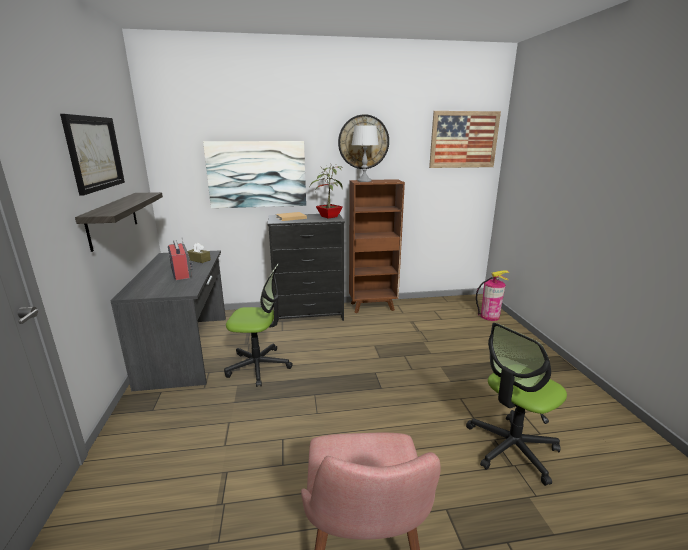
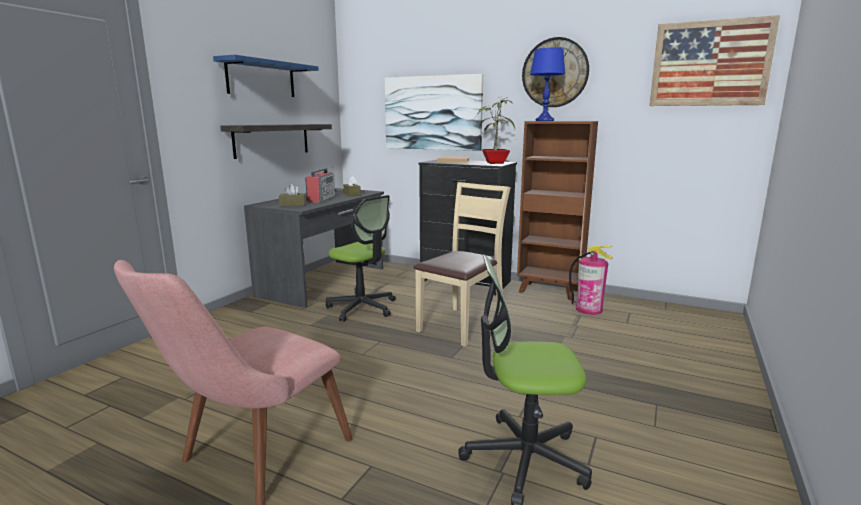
camera: 35 degrees right, 5 degrees down
(95, 153) = (261, 79): picture -> blue shelf
(167, 287) = (292, 204): none -> brown tissue box
(354, 356) = (461, 326): none -> beige chair
(364, 181) = (544, 120): grey table lamp -> blue table lamp
(489, 316) = (712, 338): fire extinguisher -> fire extinguisher (589, 309)

